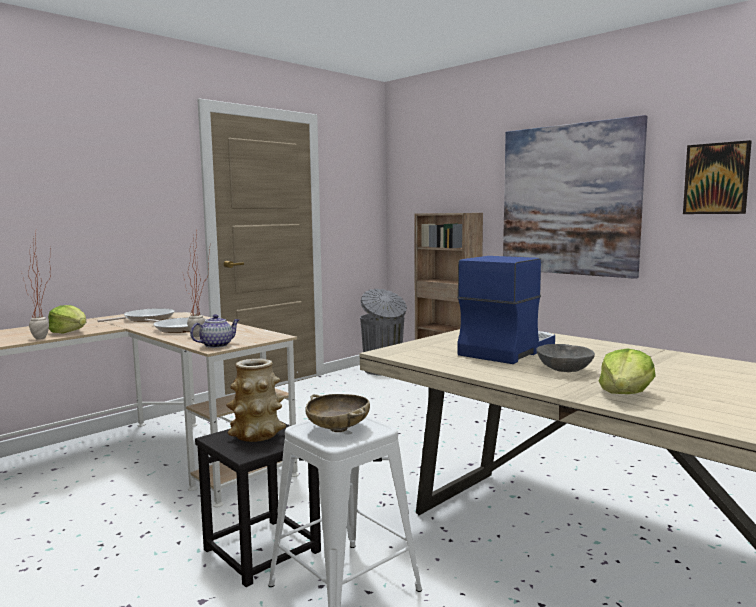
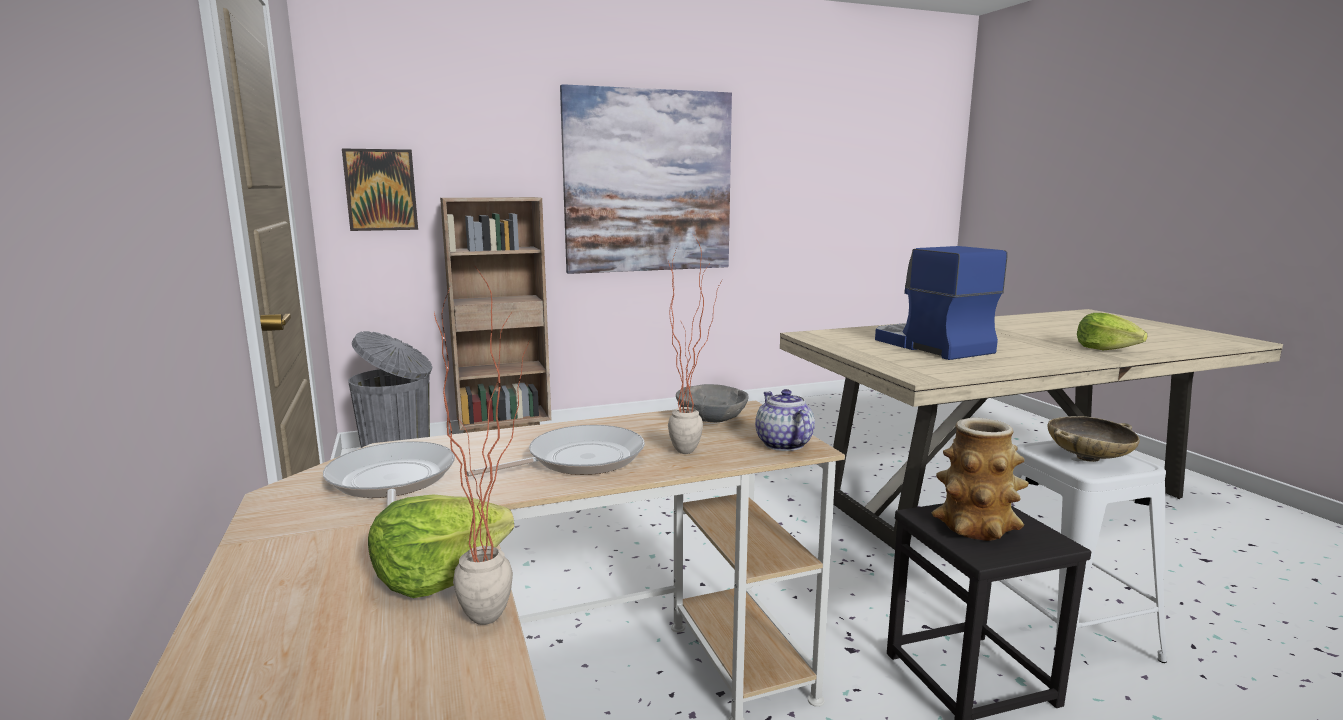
camera: 65 degrees left, 5 degrees up
(563, 370) = (1020, 347): grey bowl -> grey bowl (710, 419)
(716, 178) = (788, 165): picture -> picture (381, 190)

